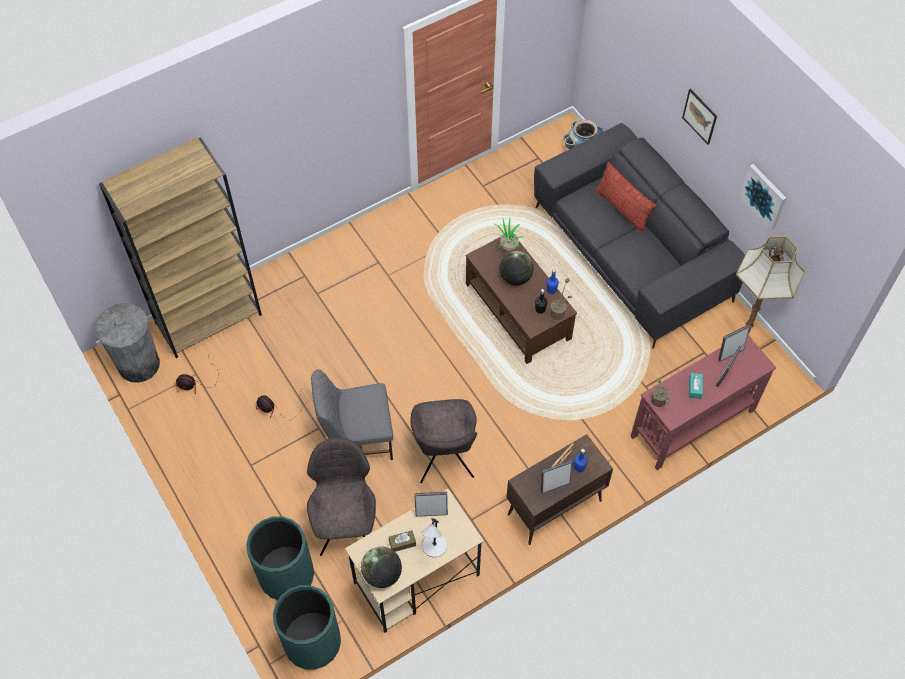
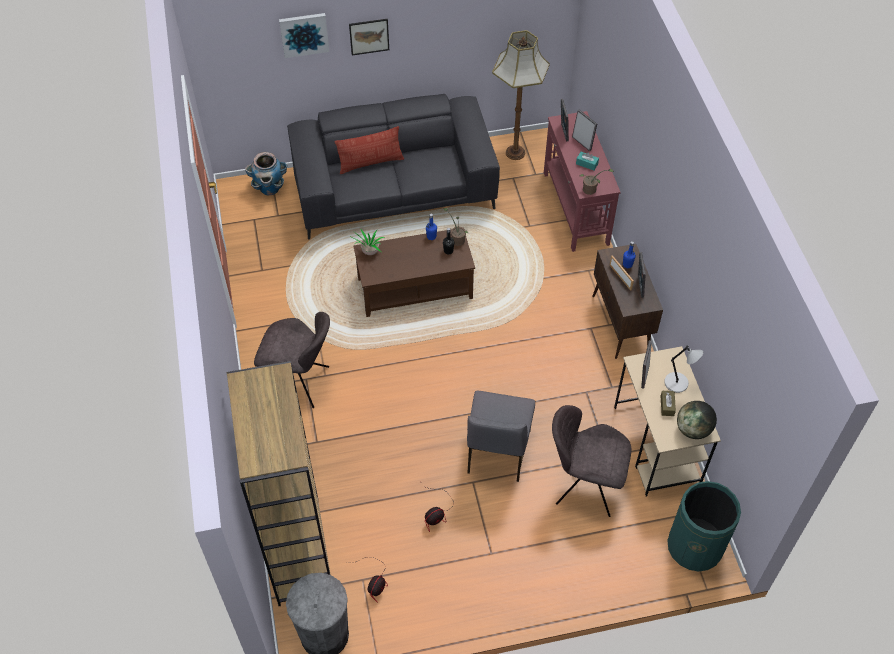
camera: 70 degrees left, 5 degrees down
(286, 575) = (621, 551): green trash can -> none
(444, 459) = (544, 389): grey chair -> grey chair (300, 383)
(515, 278) = (406, 257): globe -> none
(764, 196) = (462, 34): picture -> picture (304, 34)

